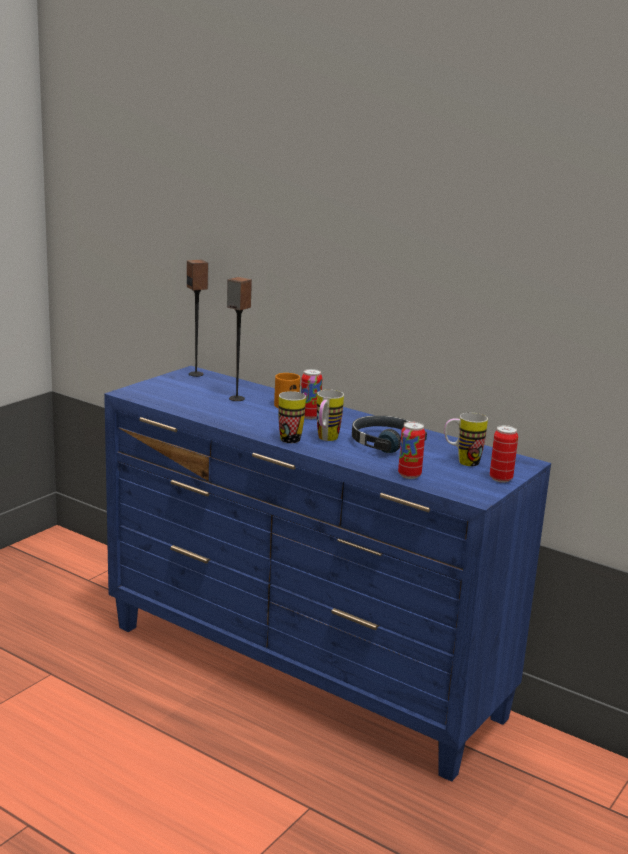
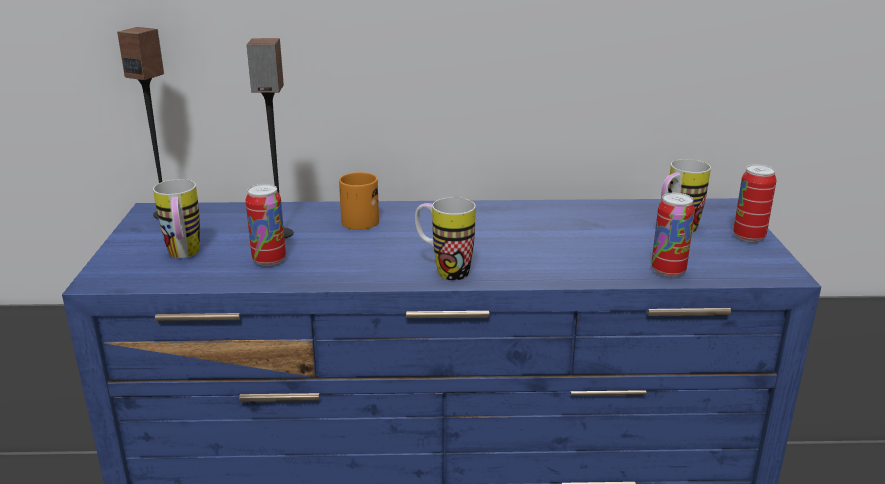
camera: 35 degrees left, 5 degrees up
(310, 416) = (414, 228): can -> can (269, 260)
(325, 439) = (492, 256): mug -> mug (184, 256)
(384, 442) = (558, 234): black headphones -> none

